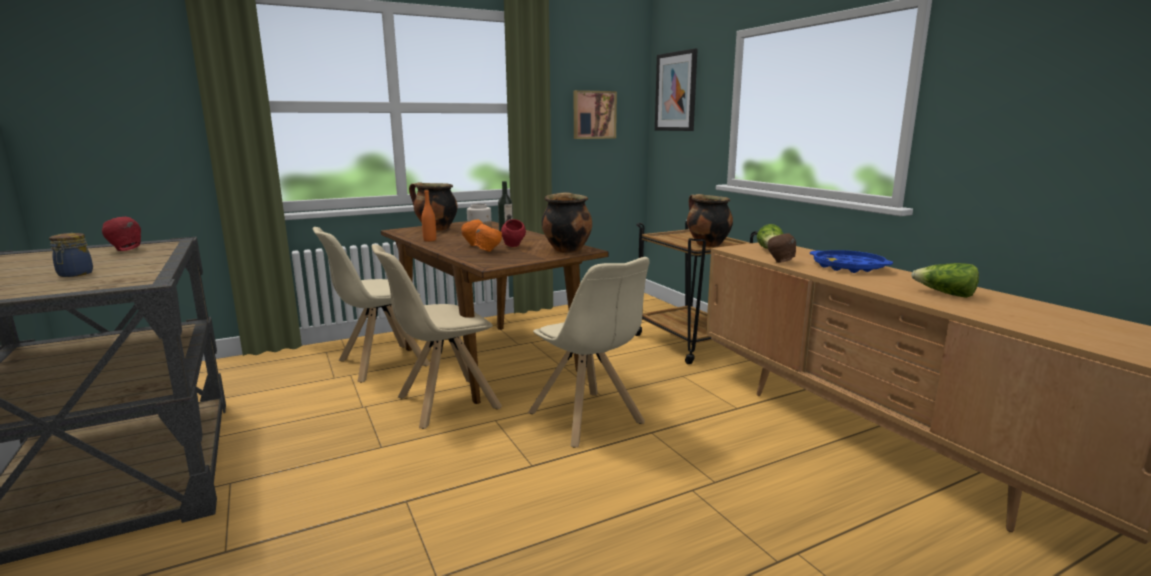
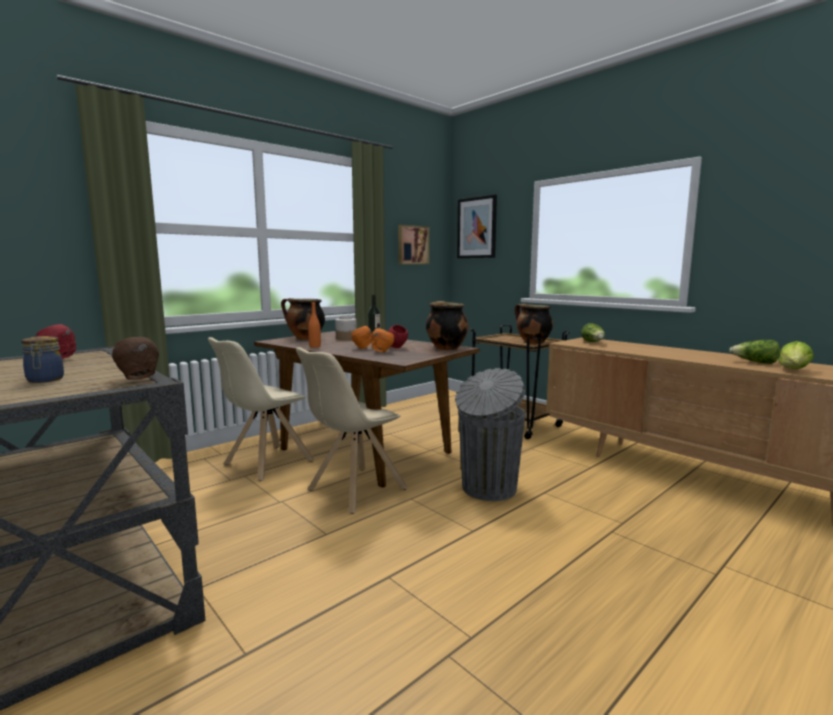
camera: 15 degrees left, 5 degrees down
(588, 420) = (488, 489): beige chair -> grey trash can
(780, 262) = (615, 349): brown bowl -> brown bowl (138, 379)
(848, 267) = (665, 350): blue tray -> none
(979, 311) = (793, 370): none -> lettuce

